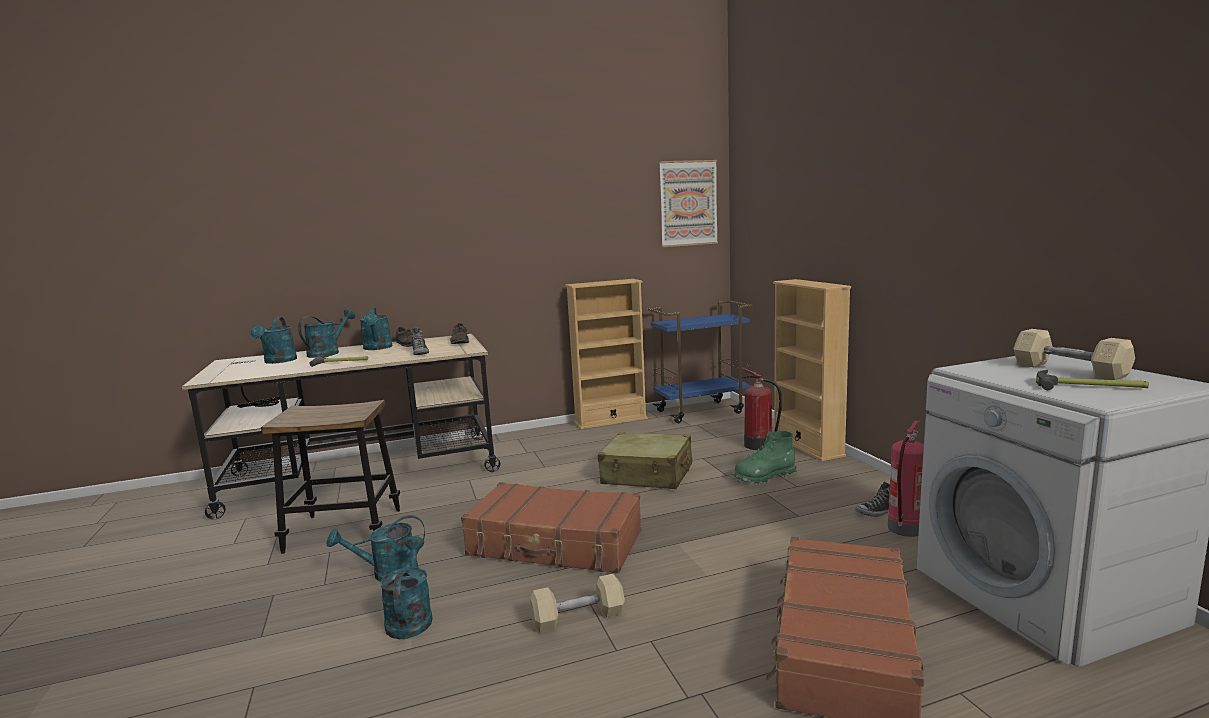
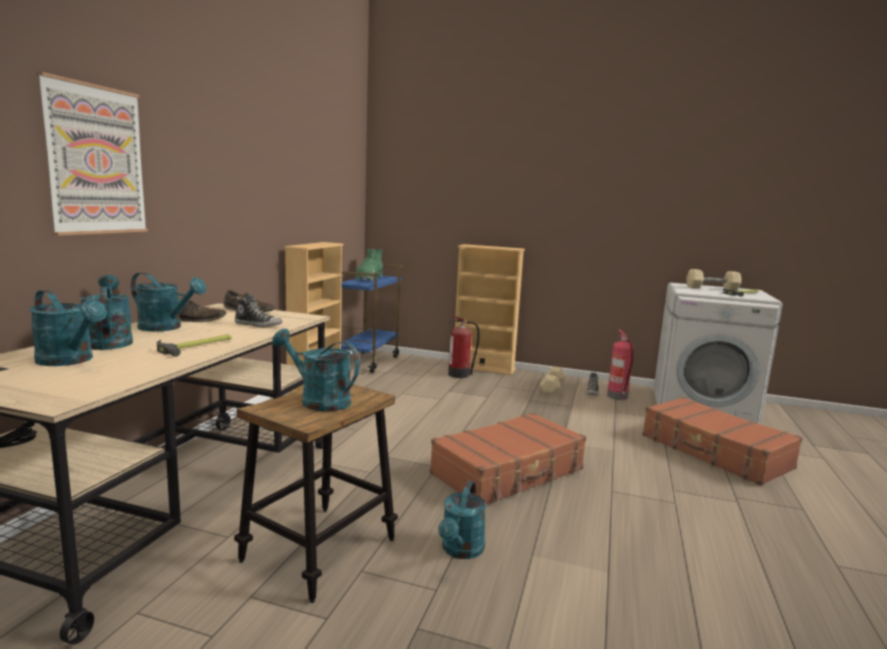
camera: 55 degrees left, 0 degrees up
(410, 617) = (558, 560): turquoise watering can -> turquoise watering can (318, 400)
(578, 617) = (625, 500): beige dumbbell -> beige dumbbell (552, 387)
(647, 475) = (444, 411): beige suitcase -> none
(688, 203) = (349, 175): picture -> picture (95, 160)
(764, 477) = (507, 391): green boot -> green boot (369, 278)

